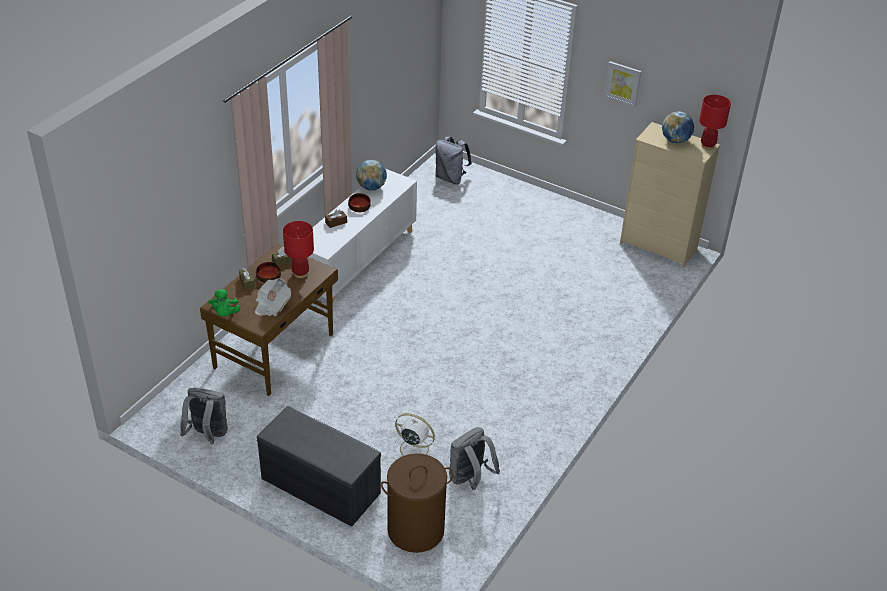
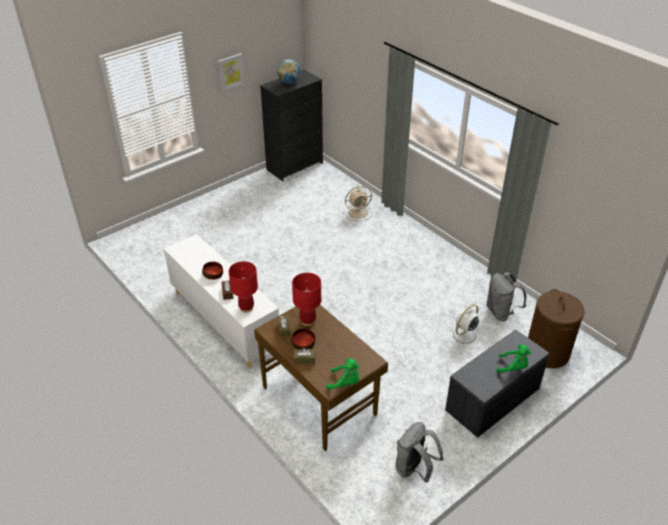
camera: 70 degrees left, 0 degrees up
(272, 306) = (346, 348): newspaper -> none
(316, 454) = (513, 367): none -> green plush toy
(371, 187) = (189, 261): globe -> none
(451, 178) = (145, 241): grey backpack -> none
(597, 320) = (358, 212): none -> beige fan
(659, 246) = (295, 166): beige dresser -> black dresser
(708, 146) = (303, 73): red table lamp -> red table lamp (246, 308)

